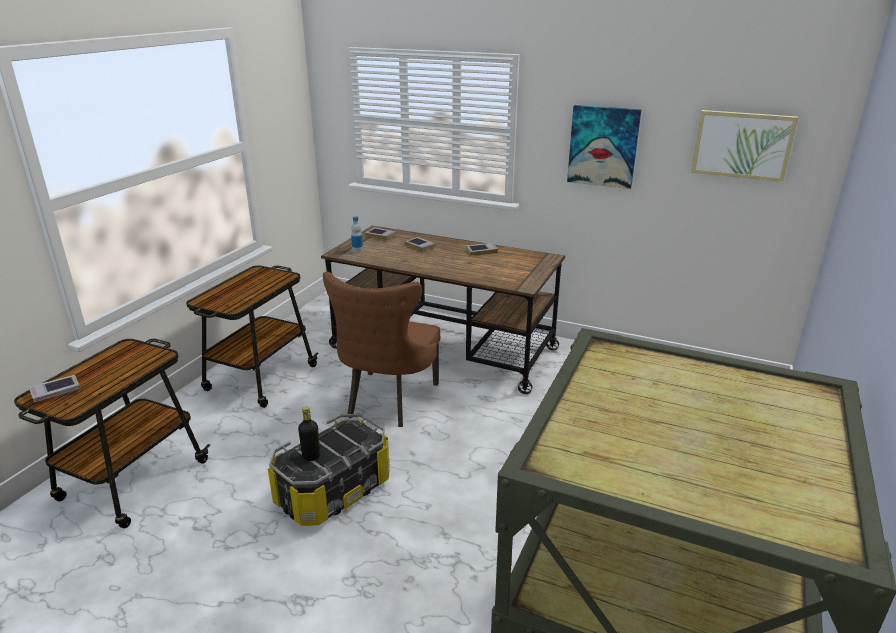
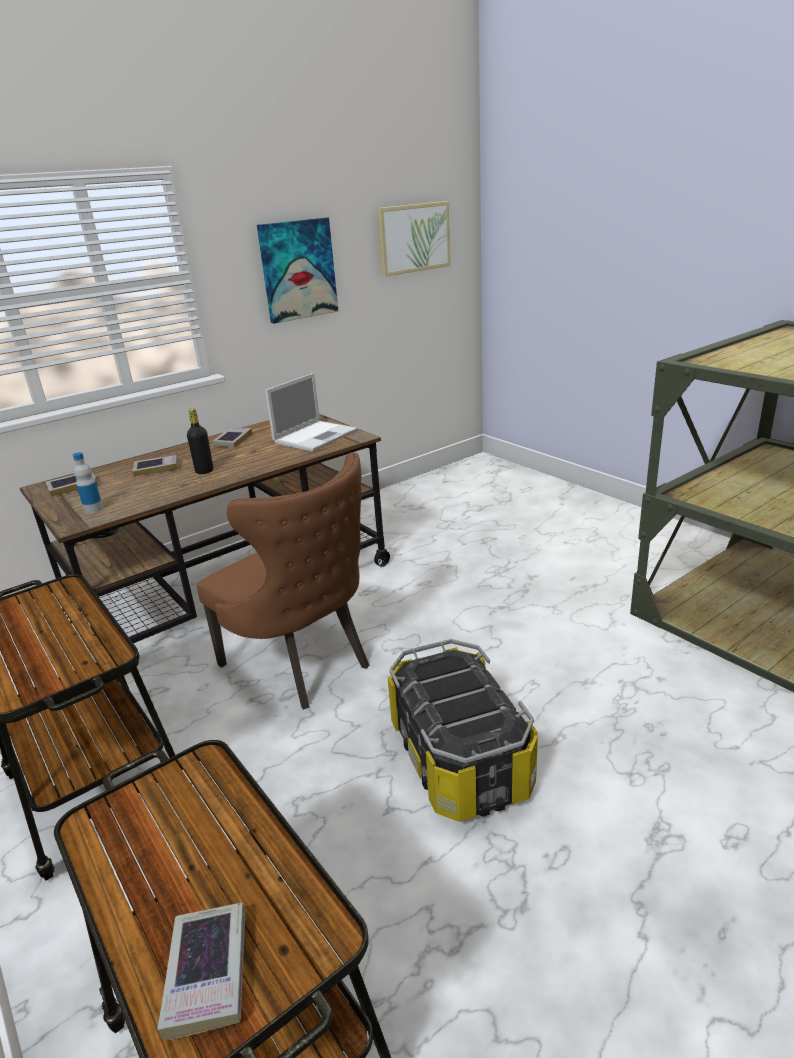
camera: 60 degrees left, 0 degrees up
(311, 456) = (468, 715): black bottle -> black bottle (204, 471)
(514, 273) = (316, 436): none -> laptop

